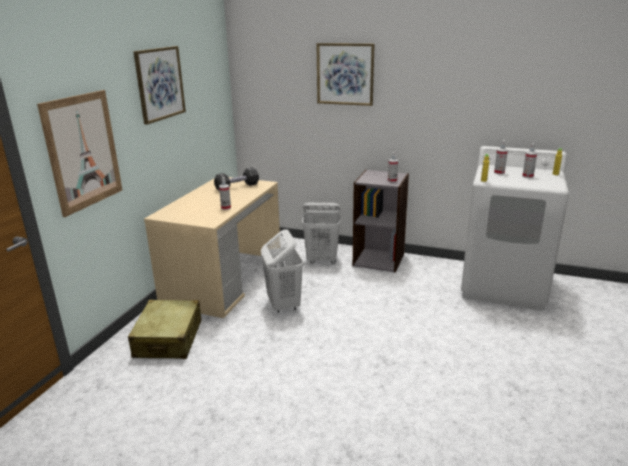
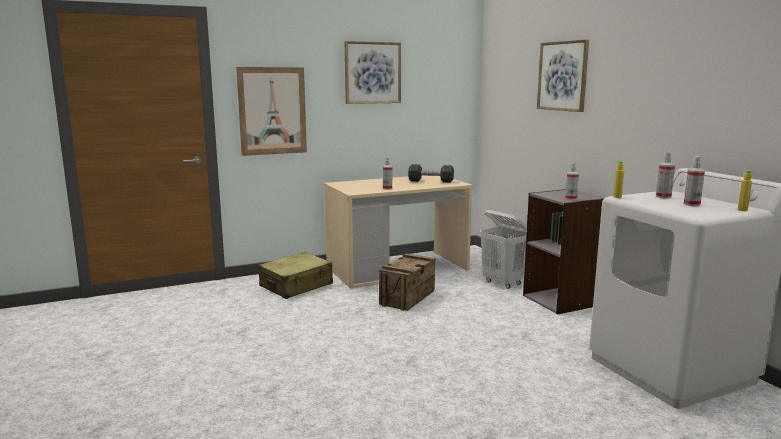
camera: 45 degrees right, 10 degrees down
(283, 305) = (407, 297): white laundry basket -> crate

